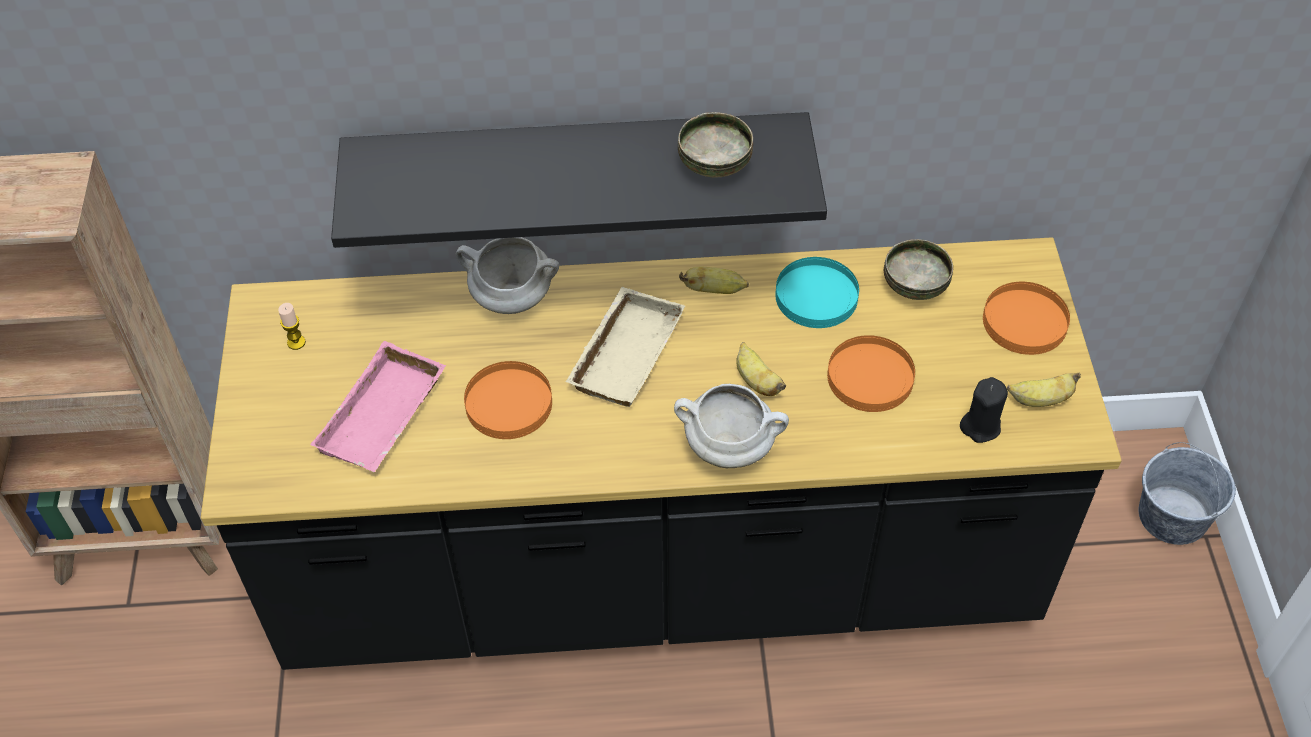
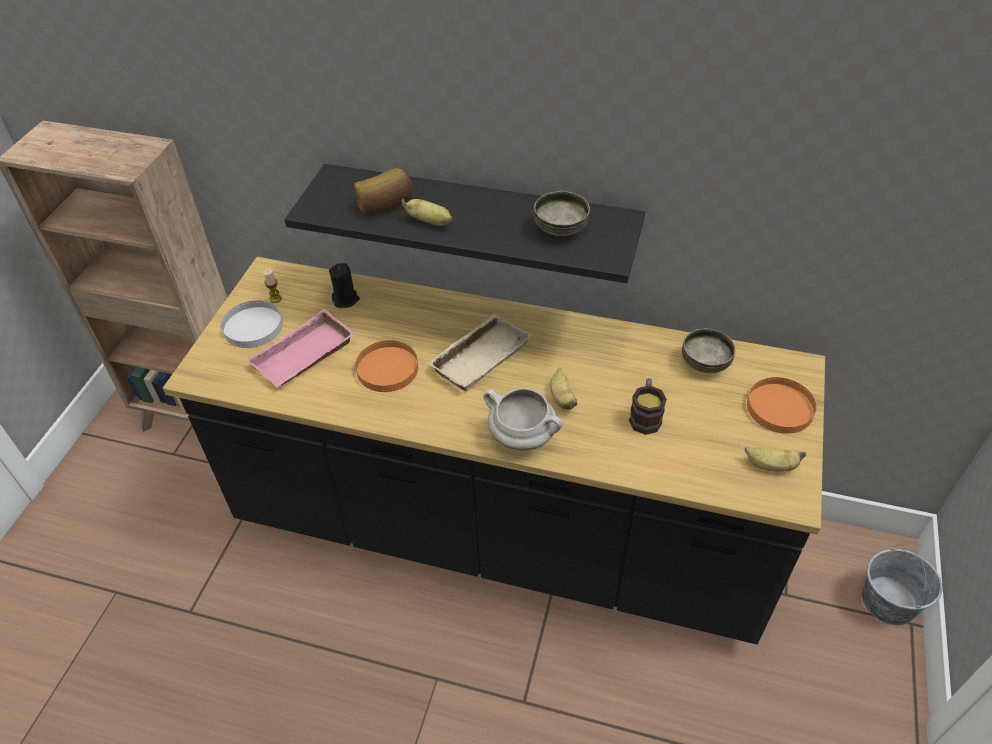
camera: 20 degrees right, 5 degrees down
(285, 392) = (253, 326): none -> white plate
(464, 183) = (386, 205): none -> bread
(510, 298) = (421, 304): white cooking pot -> none
(714, 290) = (559, 332): banana -> banana (430, 222)
(816, 296) = (629, 353): turquoise plate -> none
(869, 377) = (645, 416): orange plate -> mug
(980, 426) = (716, 472): black candle -> black candle (346, 299)

